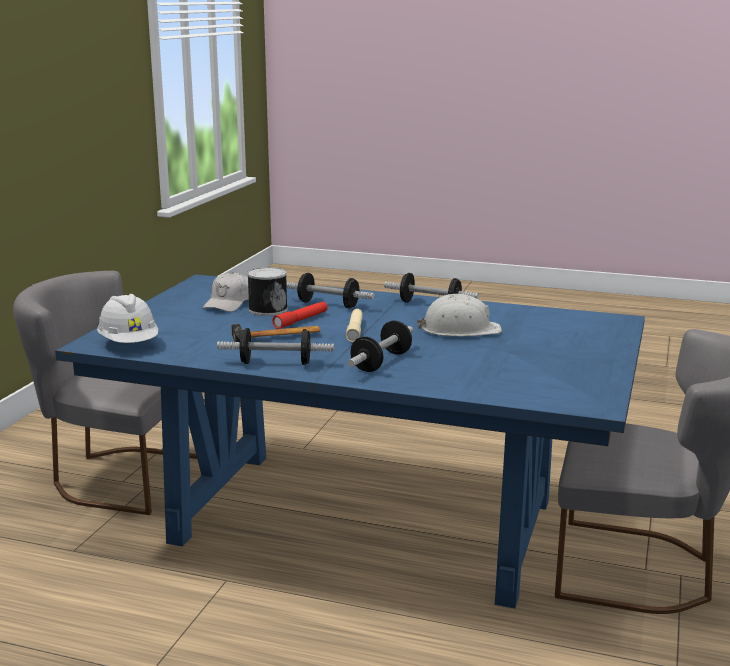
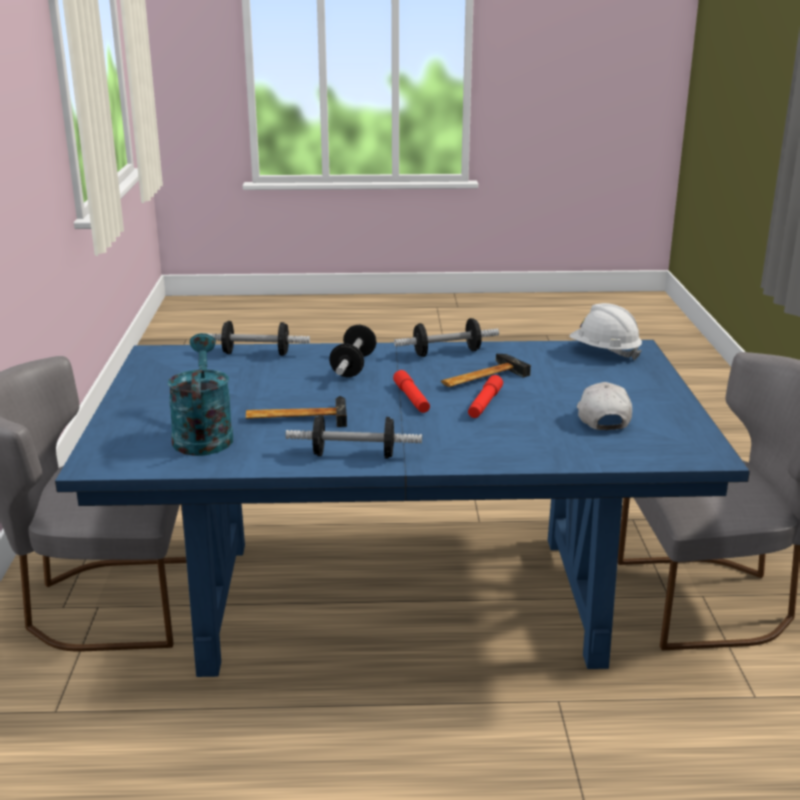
camera: 160 degrees right, 5 degrees up
(267, 309) = (544, 414): can -> none
(328, 304) = (483, 434): dumbbell -> dumbbell (256, 353)
(355, 330) = (411, 398): beige flashlight -> red flashlight
(460, 329) = (296, 417): white hard hat -> hammer
(538, 327) = (203, 435): none -> turquoise watering can

